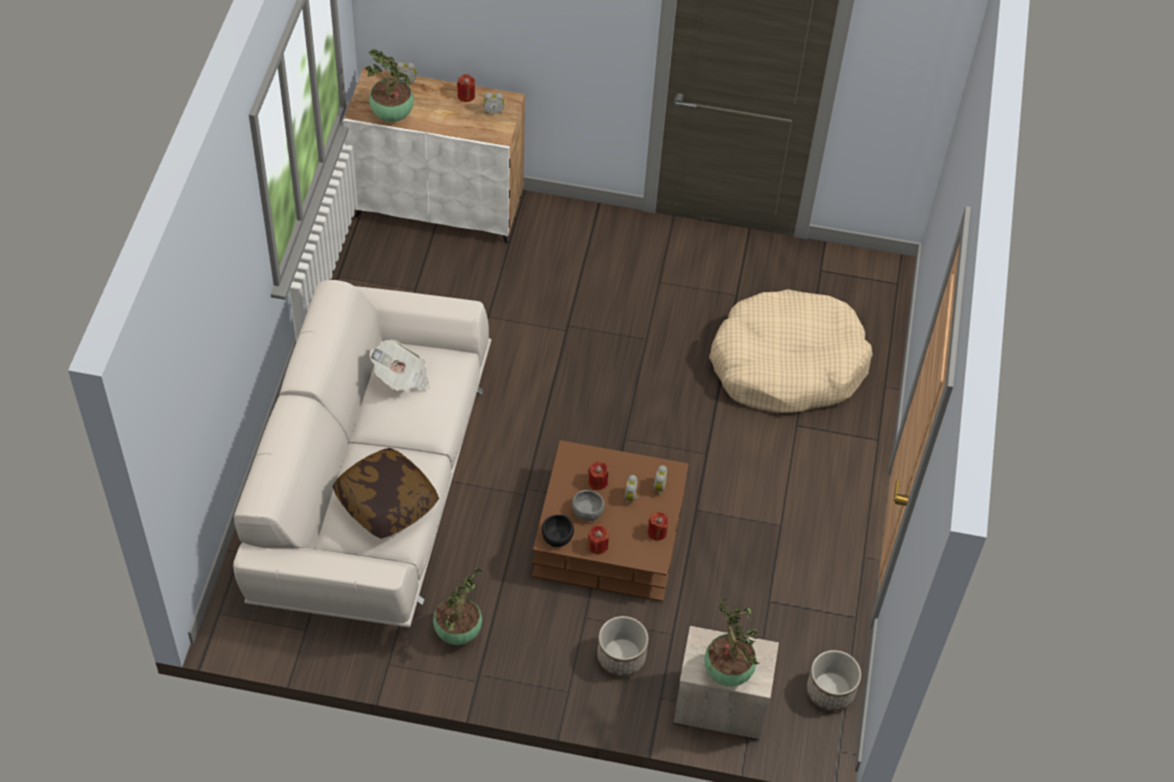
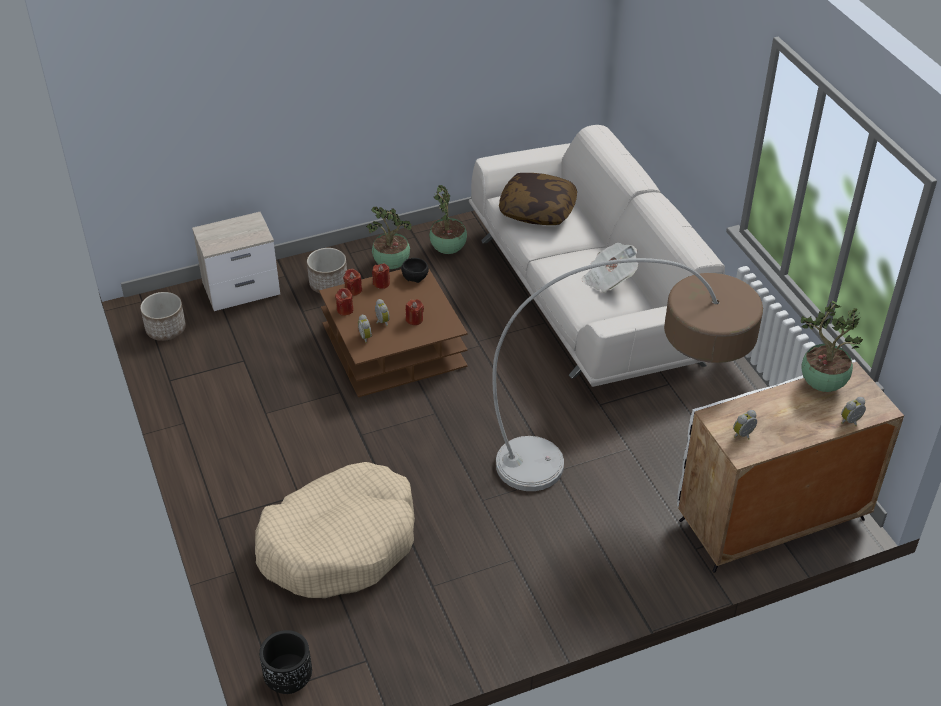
camera: 150 degrees right, 10 degrees down
(466, 96) = (785, 437): red candle -> red candle (353, 290)
(505, 307) = (623, 463): none -> floor lamp
(587, 510) = (407, 299): grey bowl -> none
(726, 671) = (231, 227): potted plant -> potted plant (392, 265)
(885, 286) = (288, 679): none -> black planter

